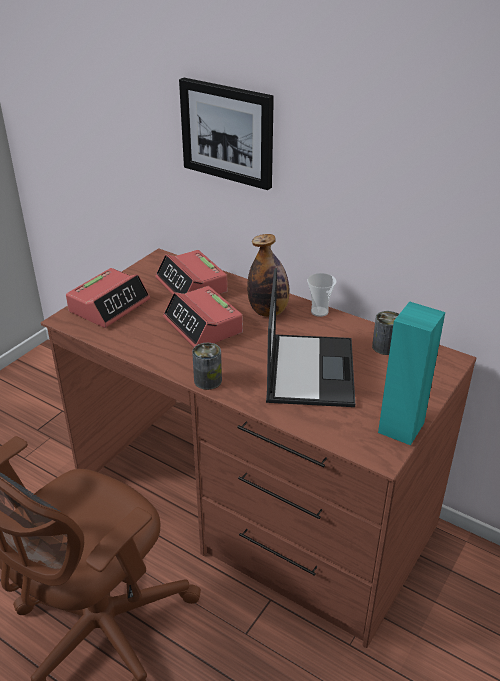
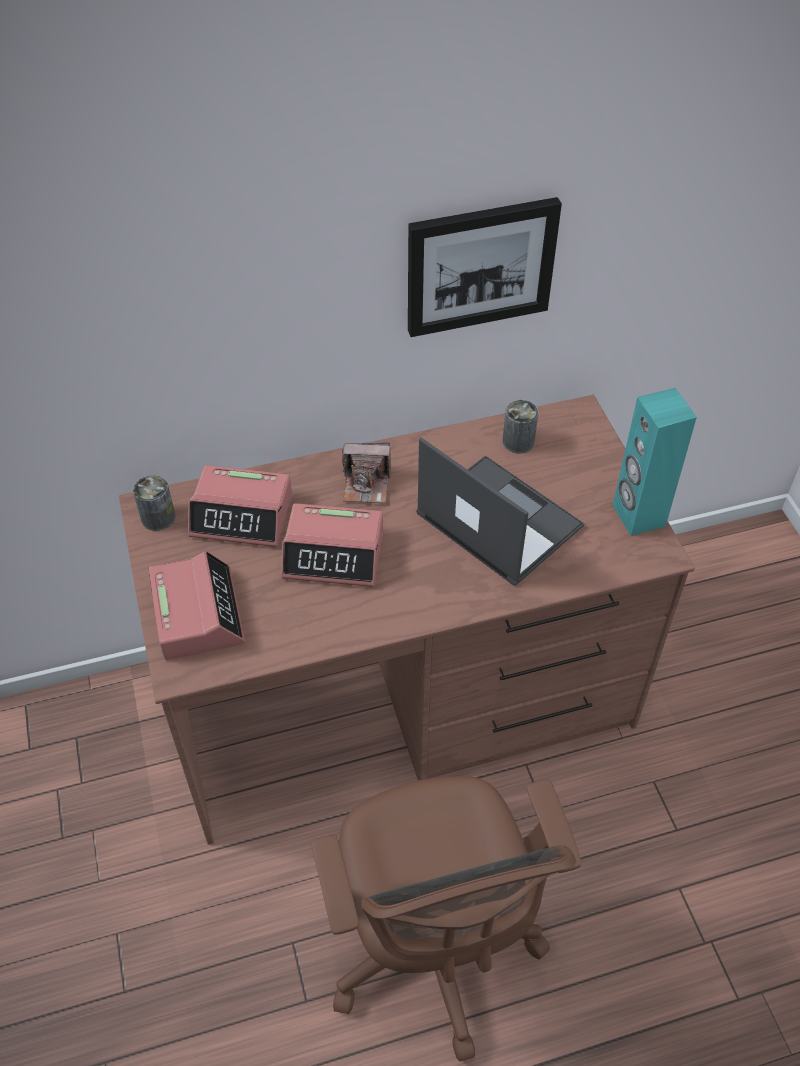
camera: 50 degrees left, 15 degrees up
(208, 380) = (435, 610): can -> can (158, 517)
(228, 132) = (217, 299): picture -> picture (480, 266)
(268, 311) = (366, 484): bottle -> camera
(319, 311) = (411, 446): cup -> none

